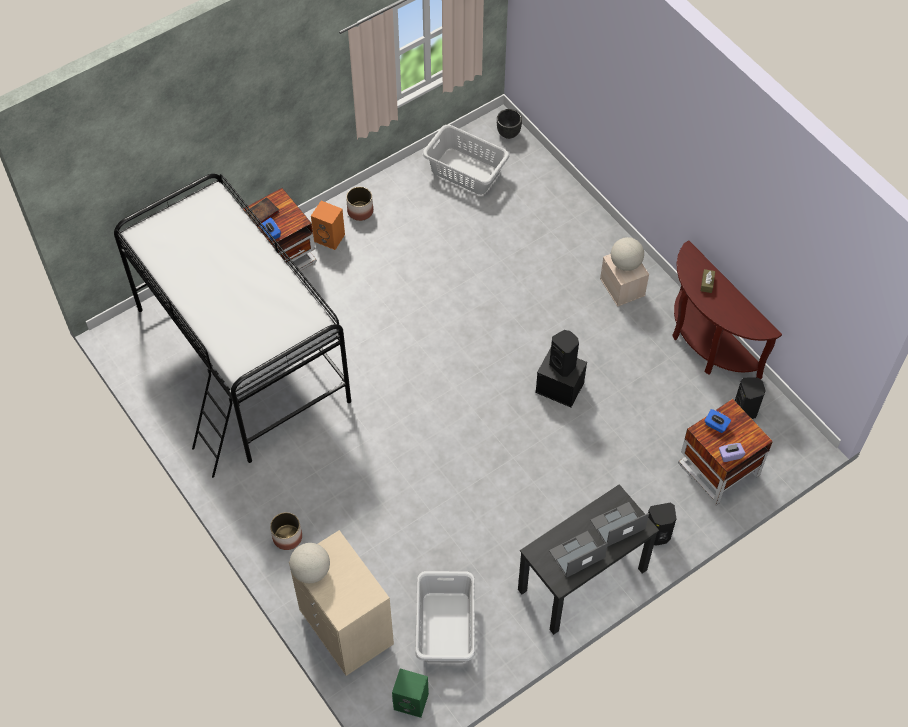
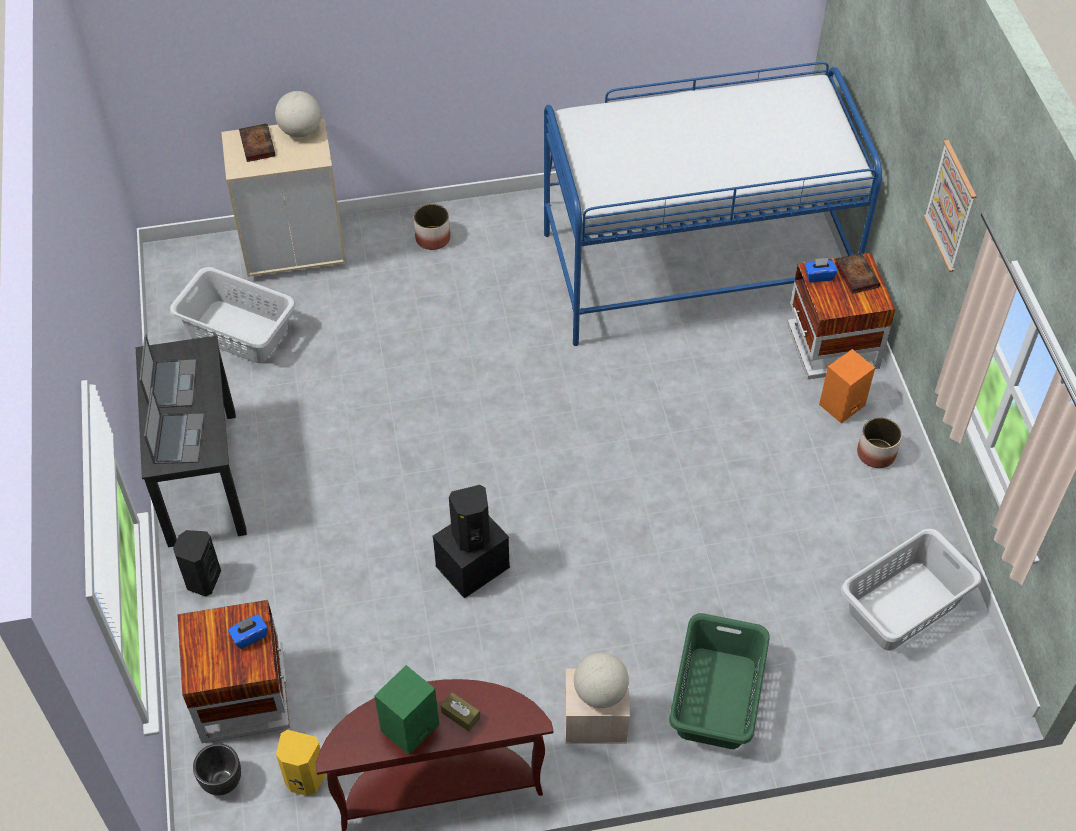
camera: 115 degrees right, 5 degrees down
(242, 358) = (691, 266): black bed -> blue bed
(287, 89) = (951, 206): none -> picture
(341, 596) = (256, 144): none -> book
(412, 701) = (182, 278): green speaker -> green speaker (410, 729)
(508, 133) = (962, 696): black planter -> black planter (222, 782)
(575, 237) = (715, 698): none -> green laundry basket
(730, 455) = (196, 630): purple tissue box -> none
(746, 410) = (304, 779): black speaker -> yellow speaker

